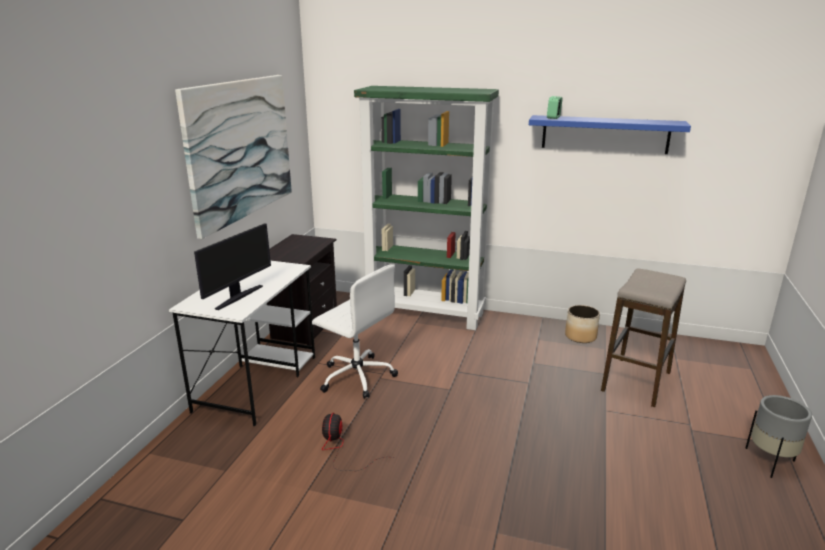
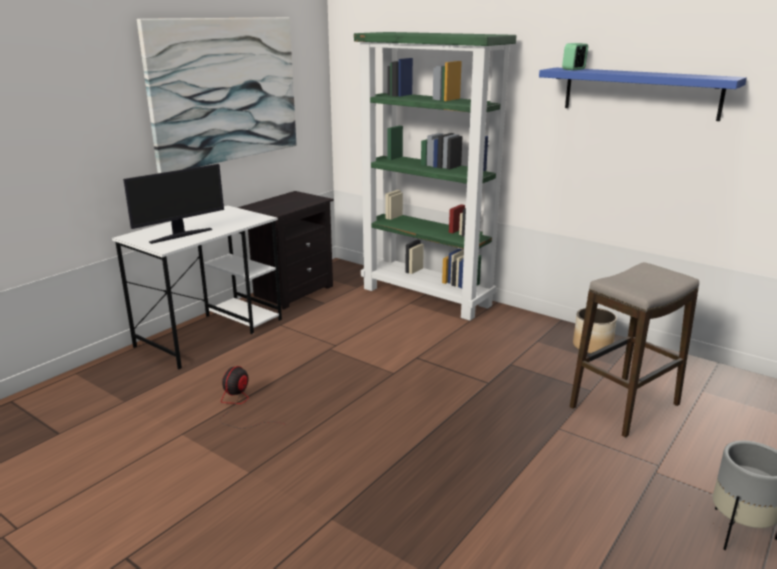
camera: 20 degrees right, 0 degrees up
(356, 376) = (307, 343): white office chair -> none

